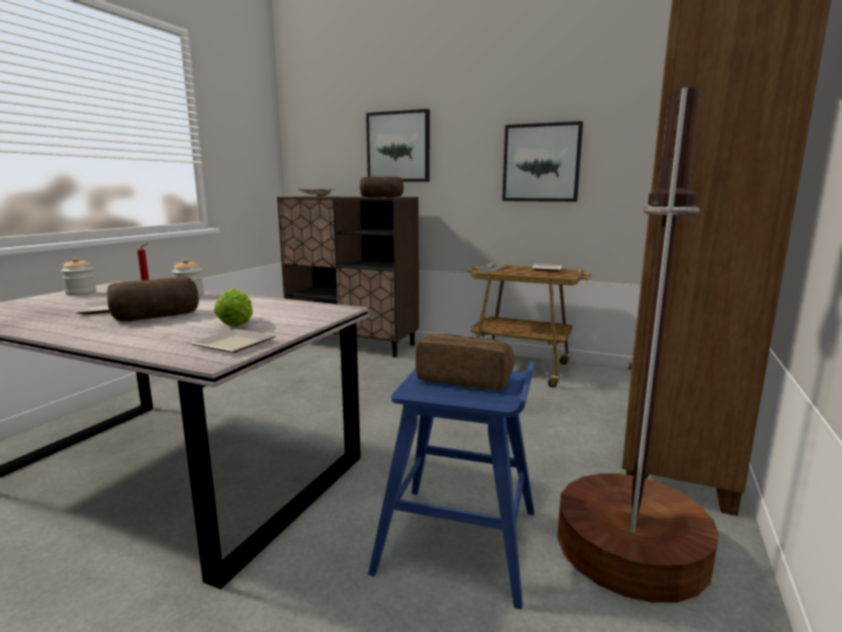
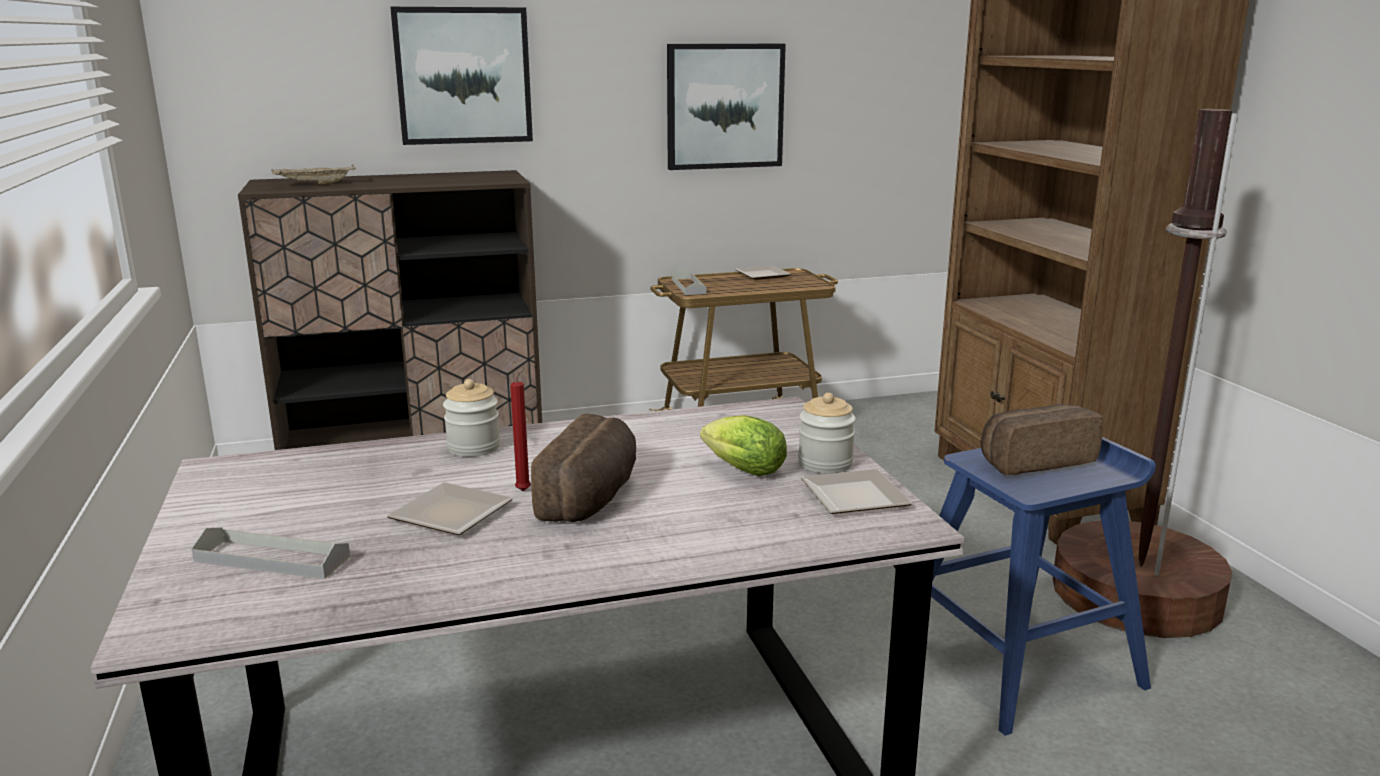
camera: 40 degrees left, 5 degrees up
(30, 307) = (272, 559): none -> grey tray
(81, 293) = (237, 504): jar -> jar (825, 463)
(381, 197) = (476, 179): bread -> none

